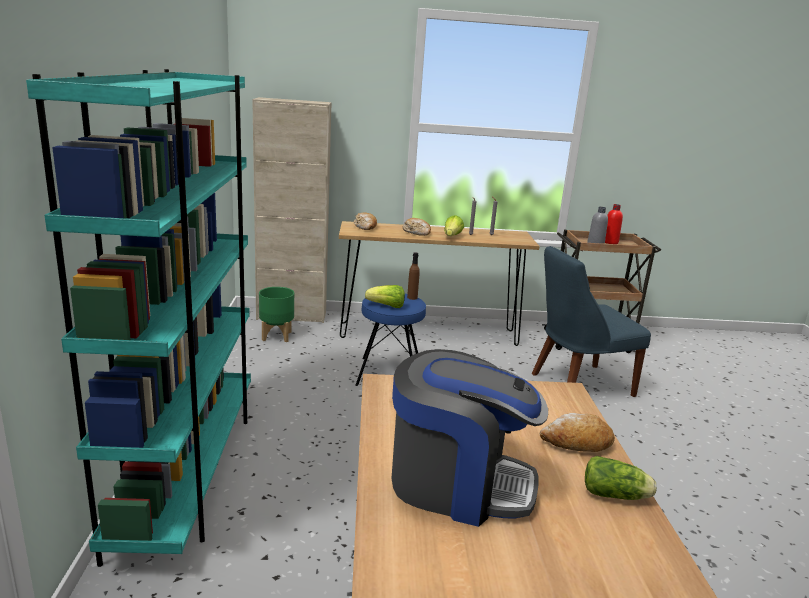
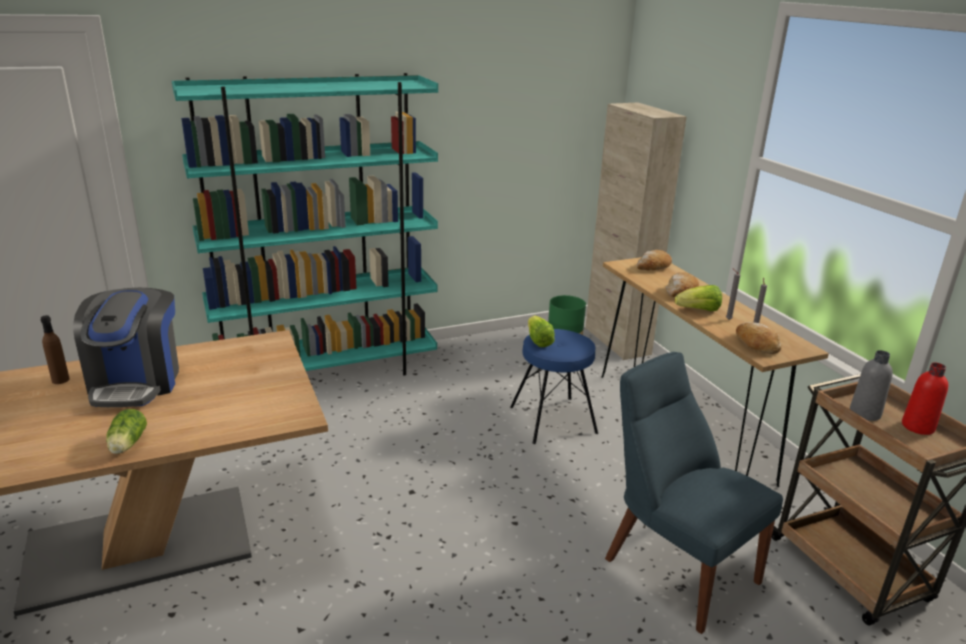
camera: 70 degrees right, 5 degrees up
(412, 297) = (580, 349): brown bottle -> brown bottle (60, 380)
(576, 443) = (204, 425): bread -> bread (755, 344)

